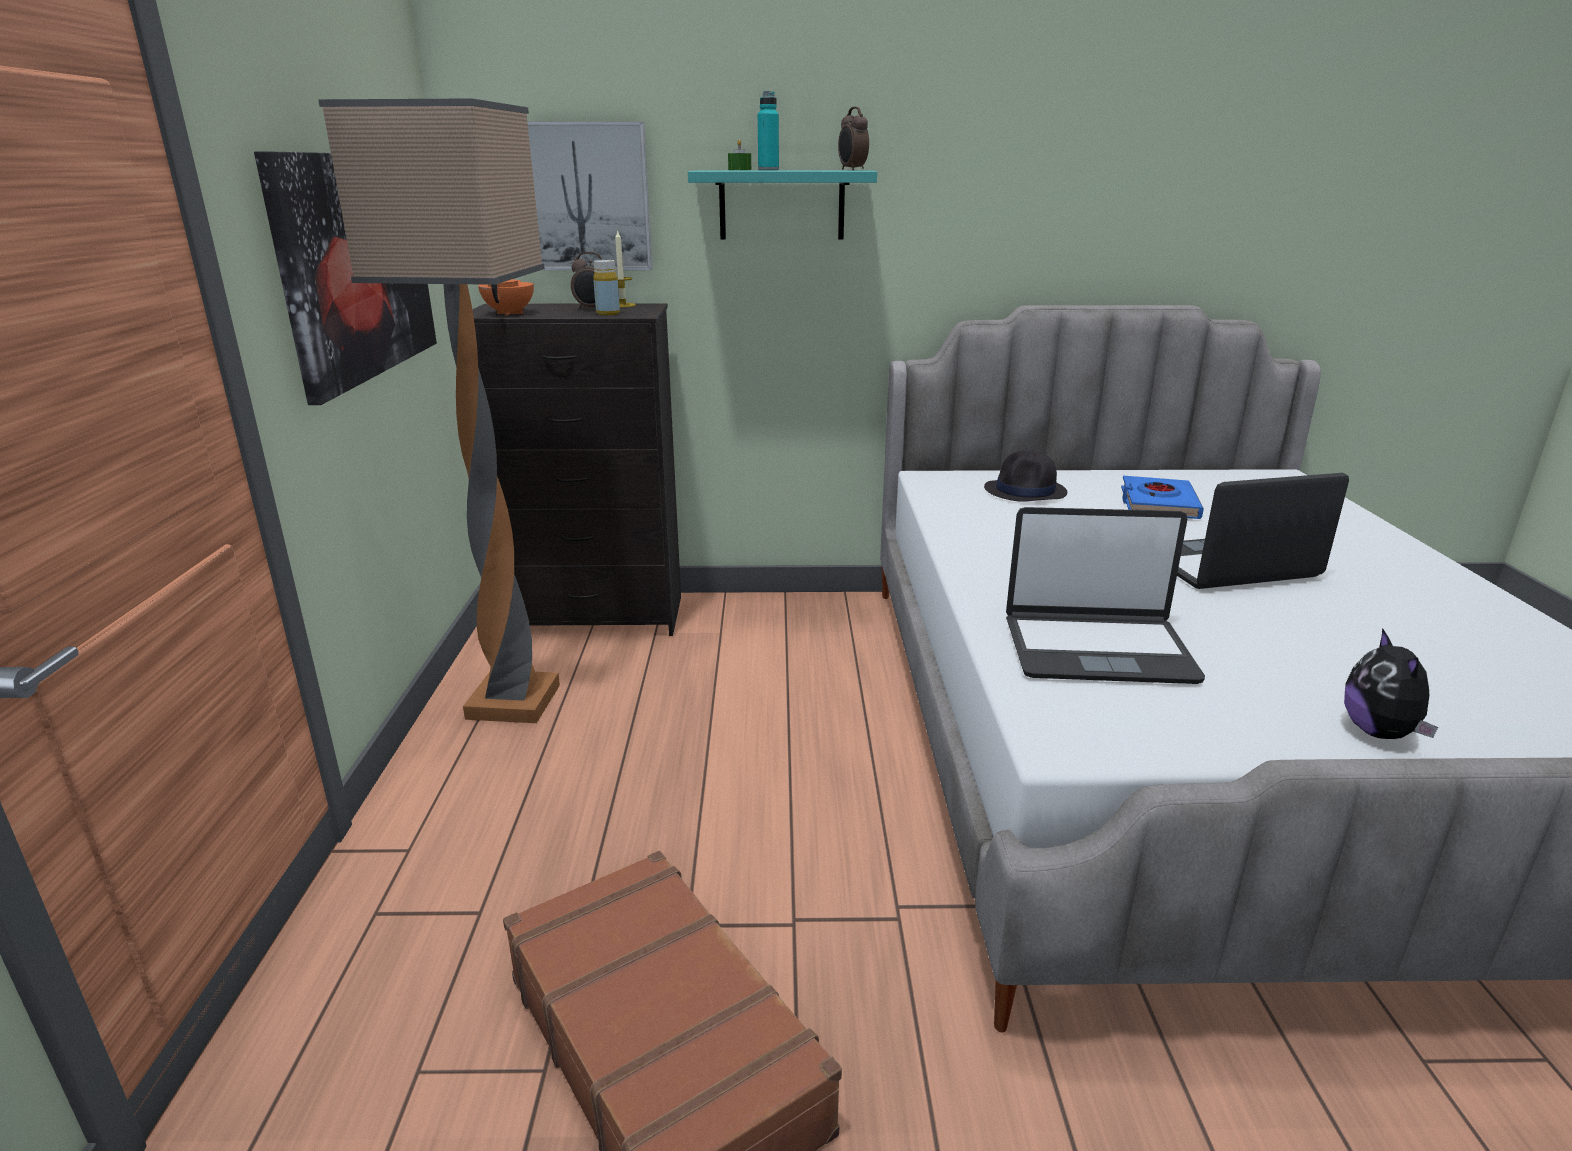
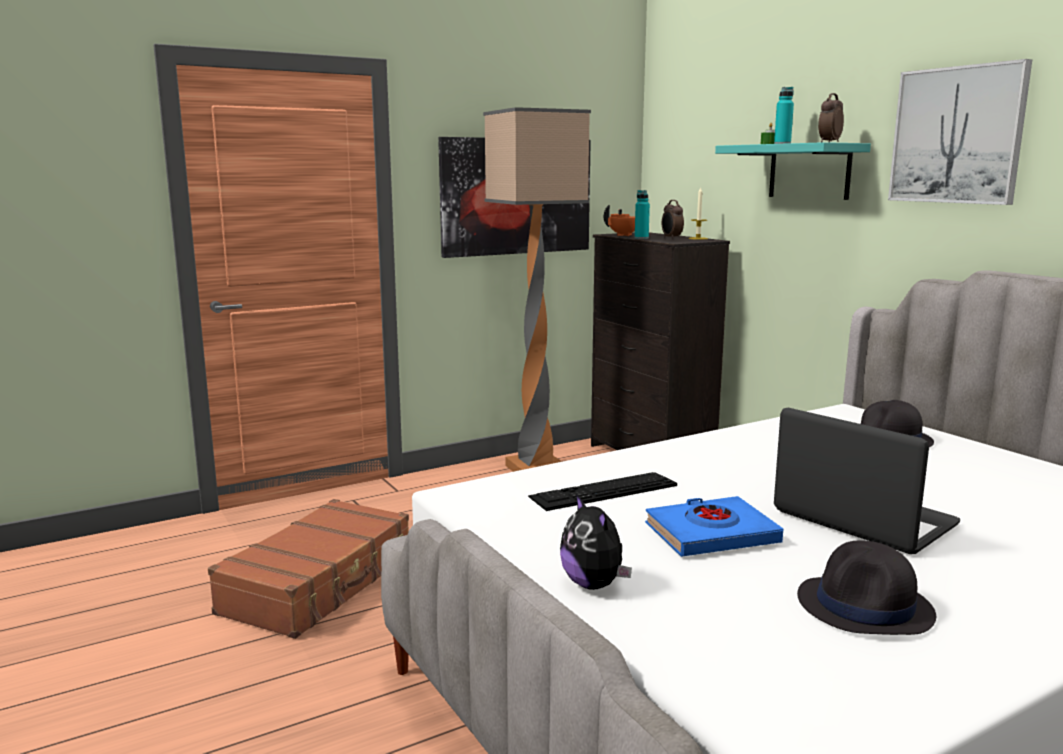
camera: 60 degrees right, 10 degrees down
(565, 315) = (641, 238): none -> turquoise bottle
(580, 197) = (700, 165): picture -> picture (957, 135)
(608, 313) = (664, 240): yellow bottle -> none
(1097, 649) = (603, 491): laptop -> keyboard
(1158, 504) = (978, 483): blue book -> blue book (711, 534)
(1380, 732) = (594, 584): plush toy -> plush toy turned 90 degrees counterclockwise
(1426, 628) = (865, 607): none -> black hat

